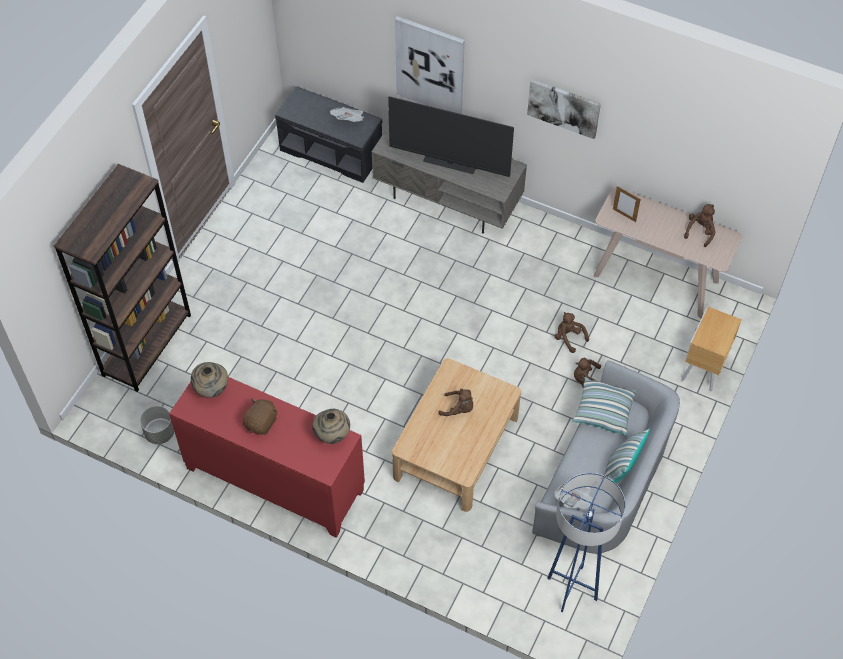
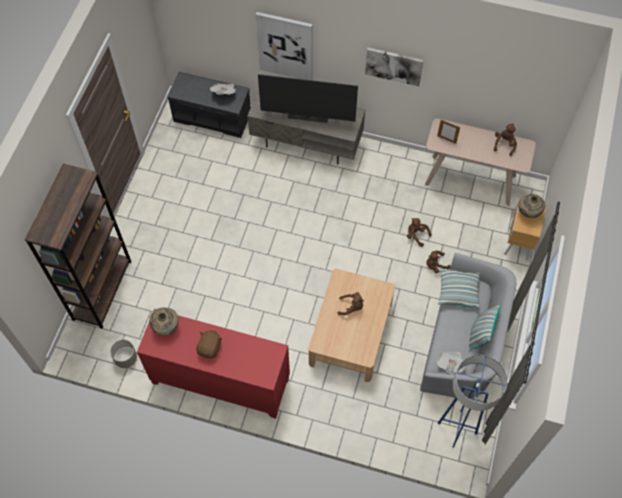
camera: 10 degrees left, 5 degrees up
(332, 436) = (266, 349): beige vase -> beige vase (528, 213)

